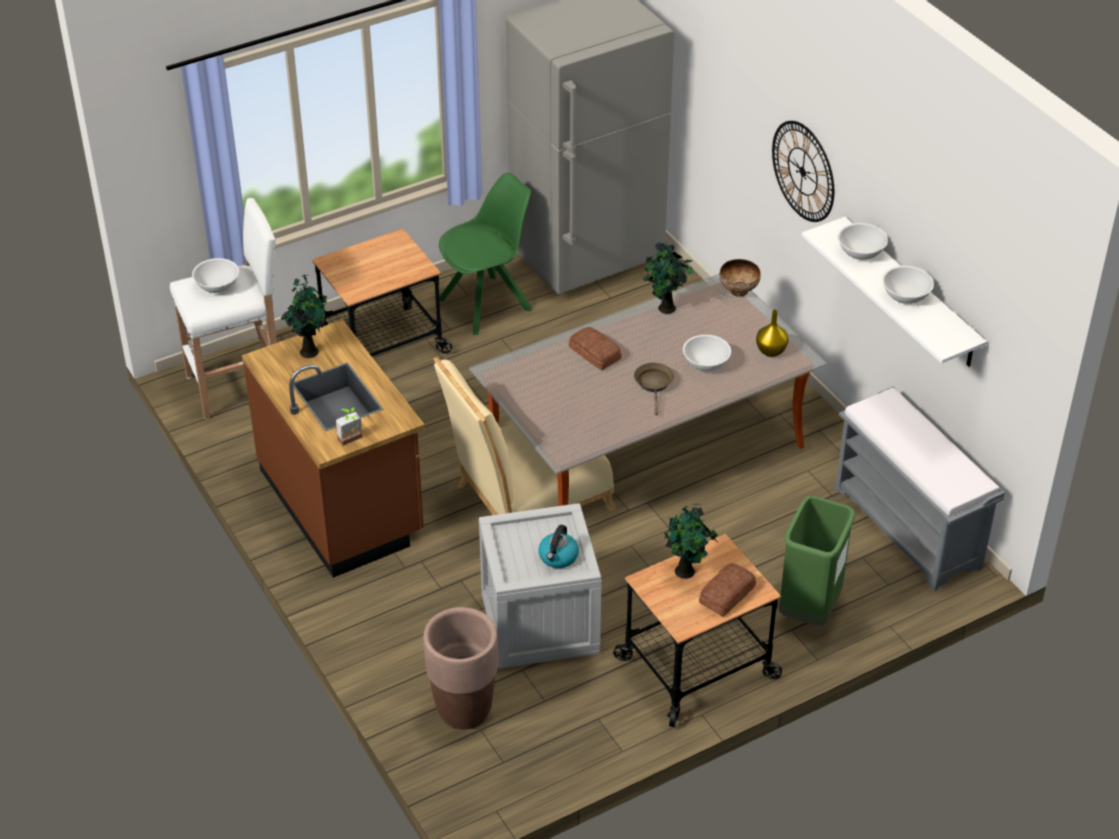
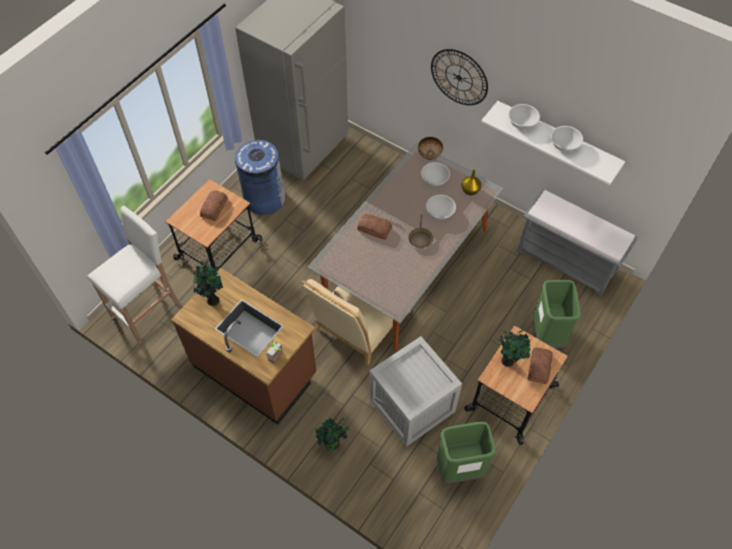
camera: 25 degrees left, 15 degrees up
(217, 285) = (121, 267): white bowl -> white bowl (434, 179)
(388, 263) = (215, 207): none -> bread
(463, 710) = (402, 484): brown planter -> none
(487, 304) = (264, 199): green chair -> blue trash can
(558, 557) = (429, 379): kettle -> none
(559, 723) = (459, 469): none -> green trash can
(654, 384) = (420, 238): brown frying pan -> brown frying pan turned 150 degrees counterclockwise
(666, 309) = (396, 183): potted plant -> potted plant (333, 444)

